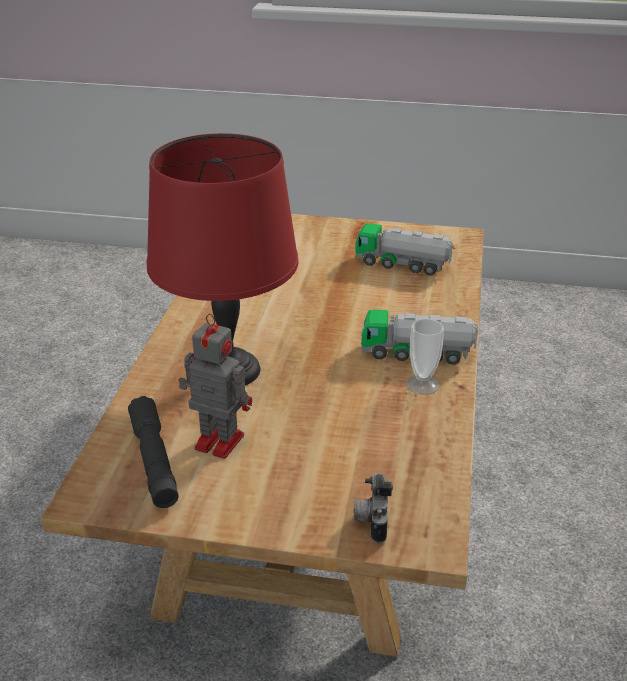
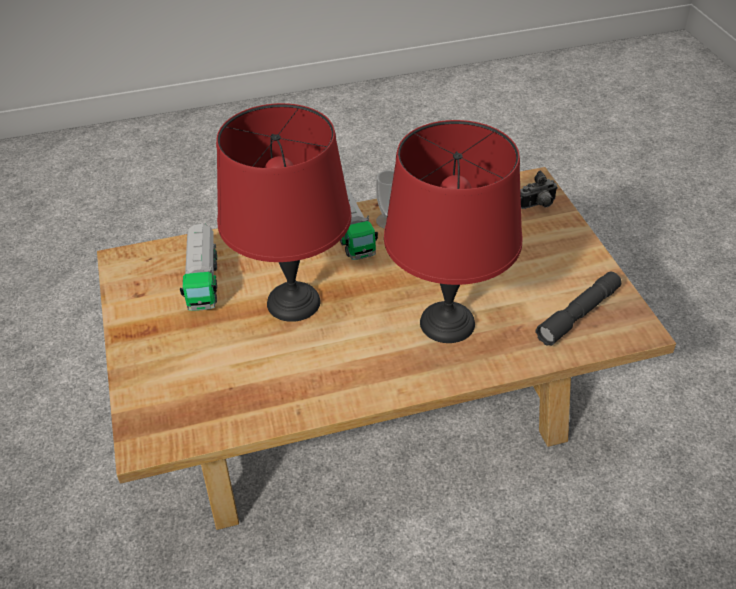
camera: 115 degrees left, 10 degrees up
(217, 441) = (531, 293): toy robot -> none
(336, 298) = (292, 302): none -> red table lamp

